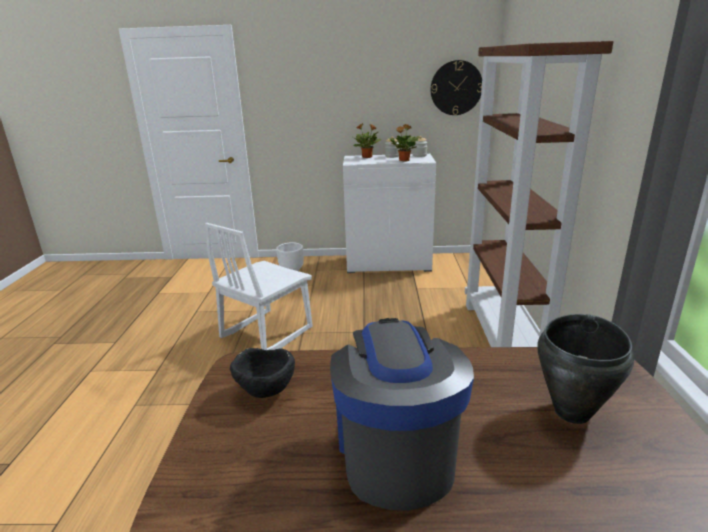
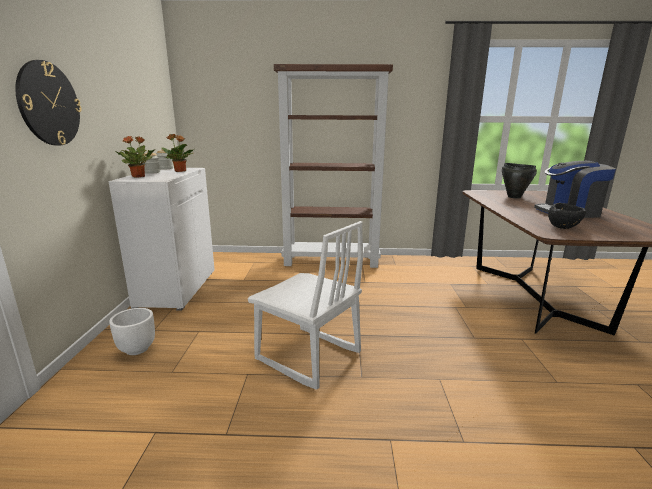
camera: 90 degrees left, 5 degrees down
(456, 88) = (157, 102): wall clock -> wall clock (49, 104)

